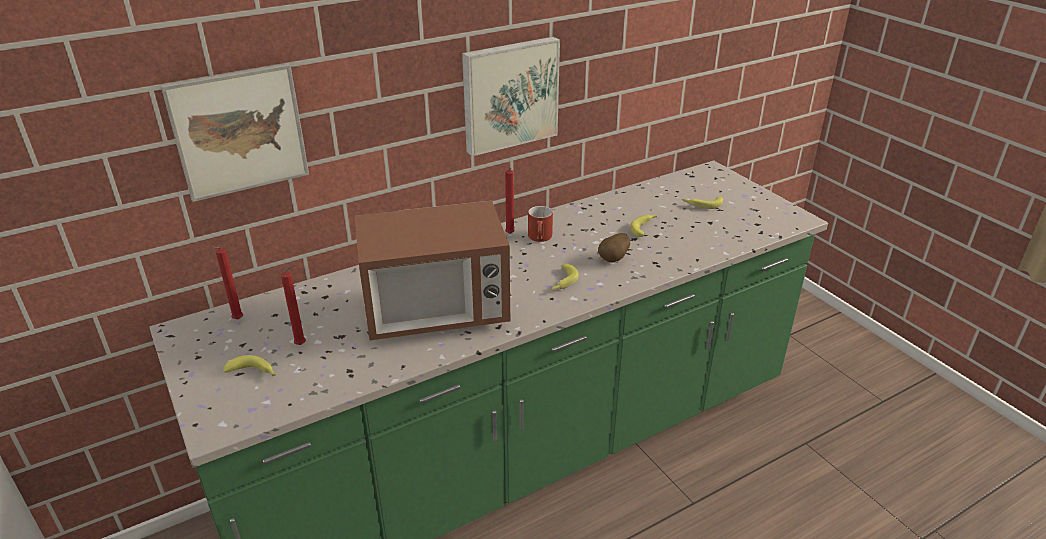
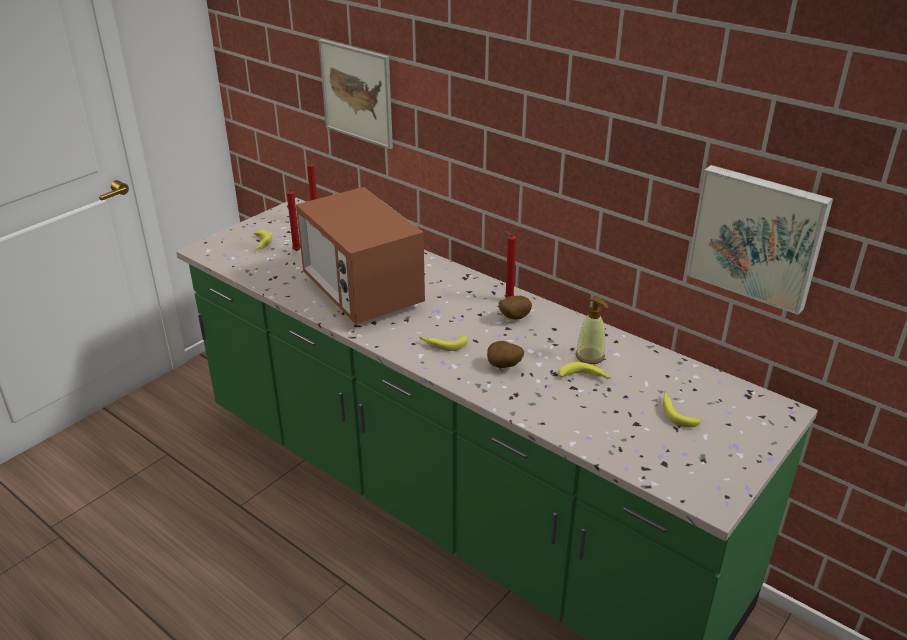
camera: 70 degrees right, 0 degrees up
(509, 94) = (555, 170): picture -> picture (757, 236)
(540, 238) = (513, 318): red mug -> potato
(617, 218) = (590, 356): none -> soap dispenser

